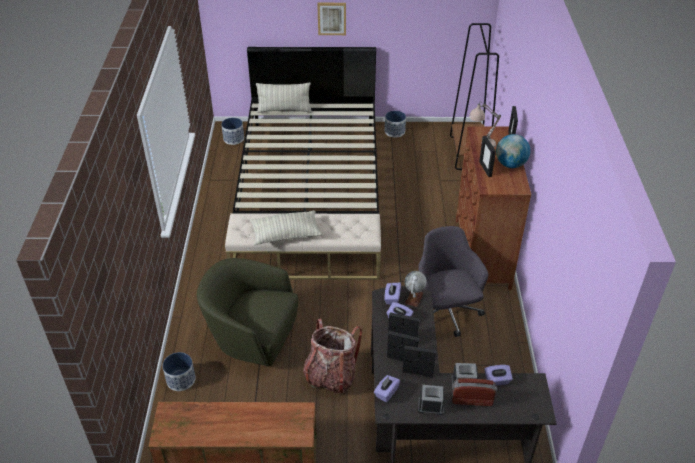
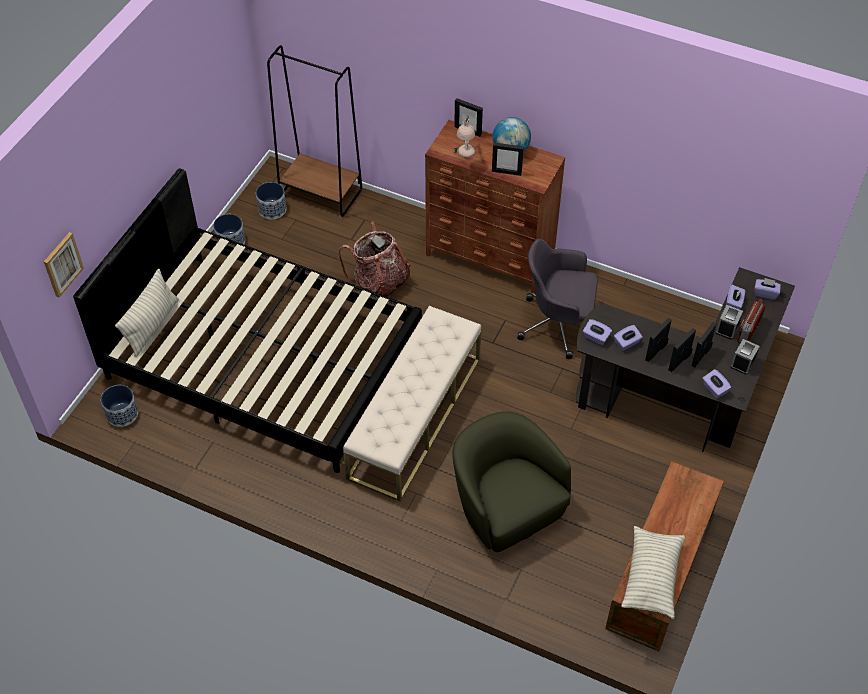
camera: 65 degrees left, 10 degrees up
(180, 380) = (535, 595): planter -> planter (272, 210)
(252, 337) = (505, 507): green armchair -> green armchair turned 105 degrees clockwise
(286, 234) = (417, 402): pillow -> pillow (651, 577)
(331, 18) = (134, 177): picture -> picture (62, 264)
(331, 375) = (594, 454): backpack -> backpack (379, 282)
(414, 298) = (604, 320): globe -> none
(527, 401) = (765, 293): none -> purple tissue box

